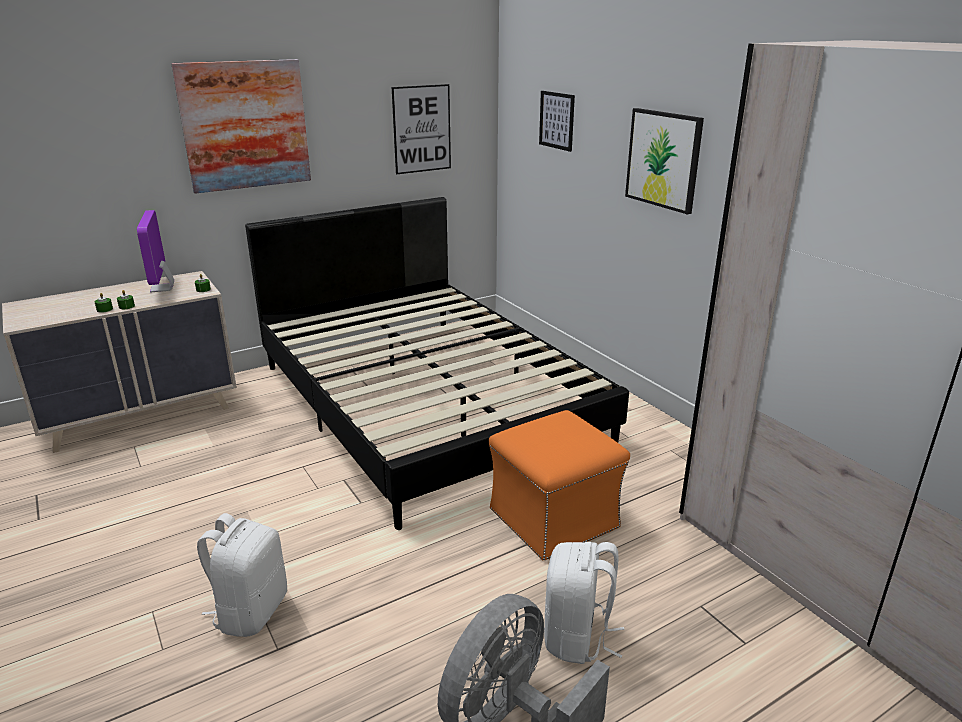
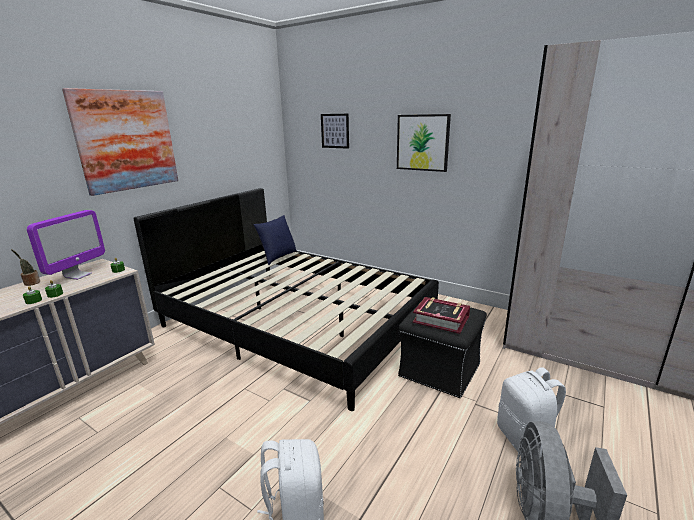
camera: 25 degrees left, 5 degrees down
(117, 288) = (31, 283): none -> potted plant
(162, 288) = (78, 275): monitor -> monitor turned 120 degrees counterclockwise
(422, 129) = (243, 143): picture -> none
(441, 305) = (278, 257): none -> blue pillow
(544, 443) = (441, 319): none -> book
(555, 518) = (440, 369): orange ottoman -> black ottoman

